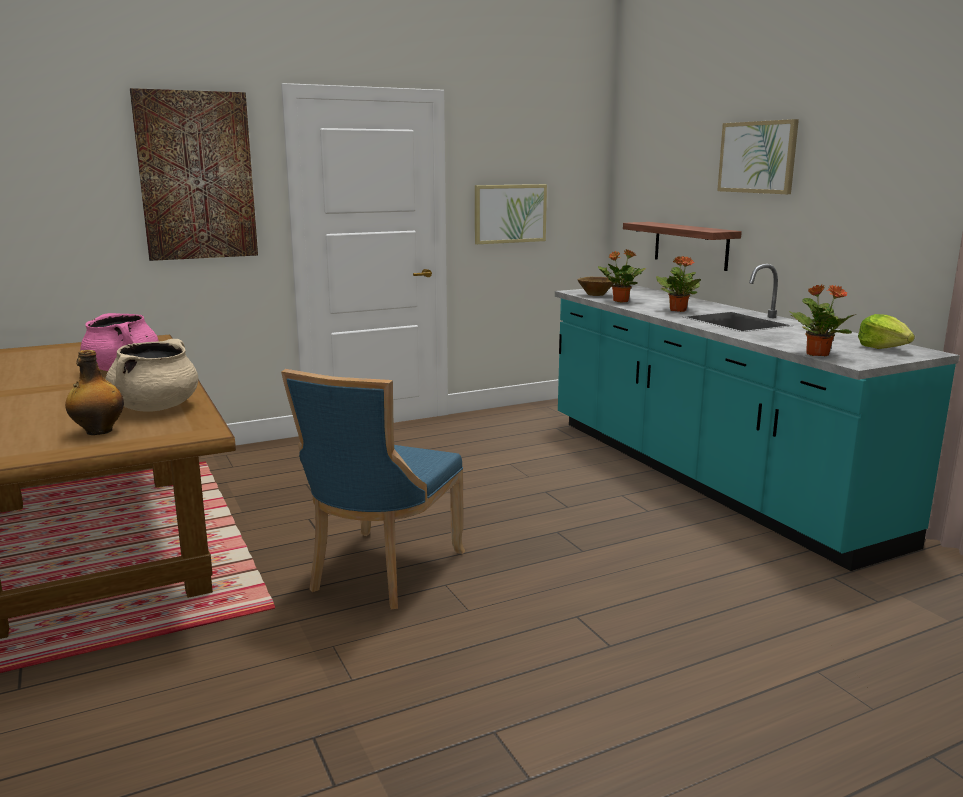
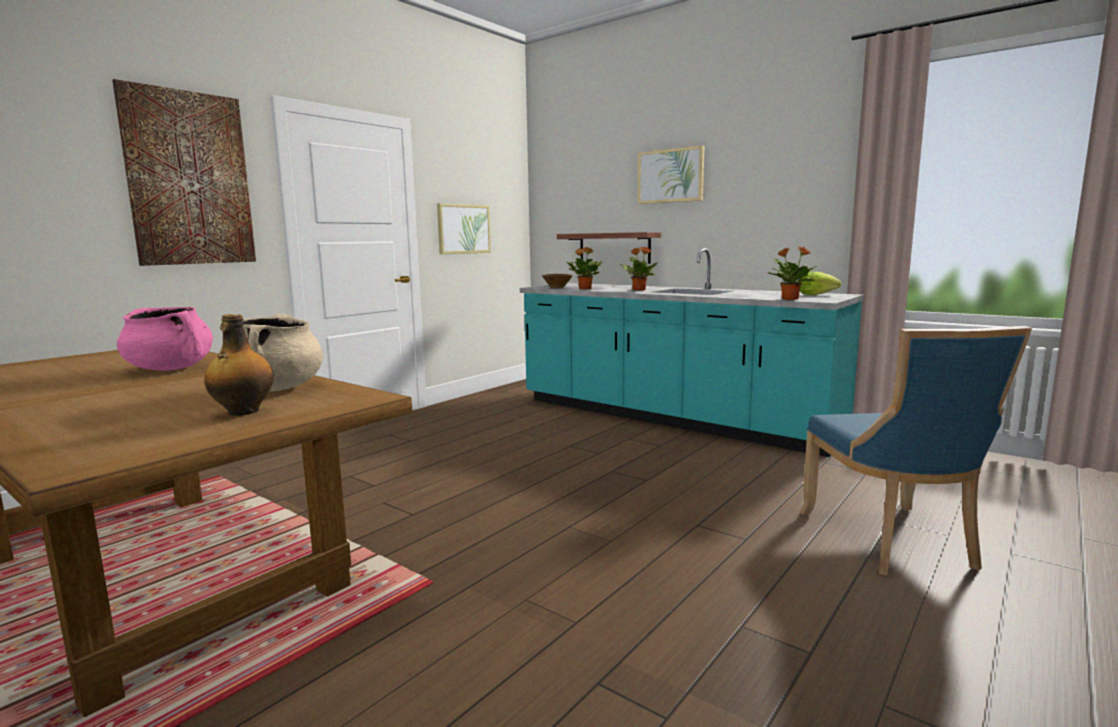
camera: 25 degrees left, 5 degrees down
(381, 572) = (502, 530): blue chair -> blue chair (892, 541)

